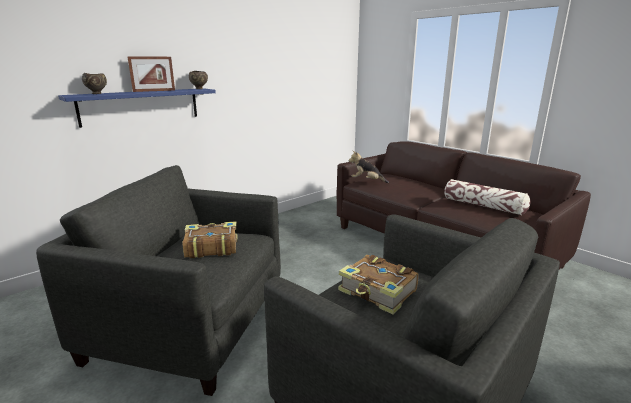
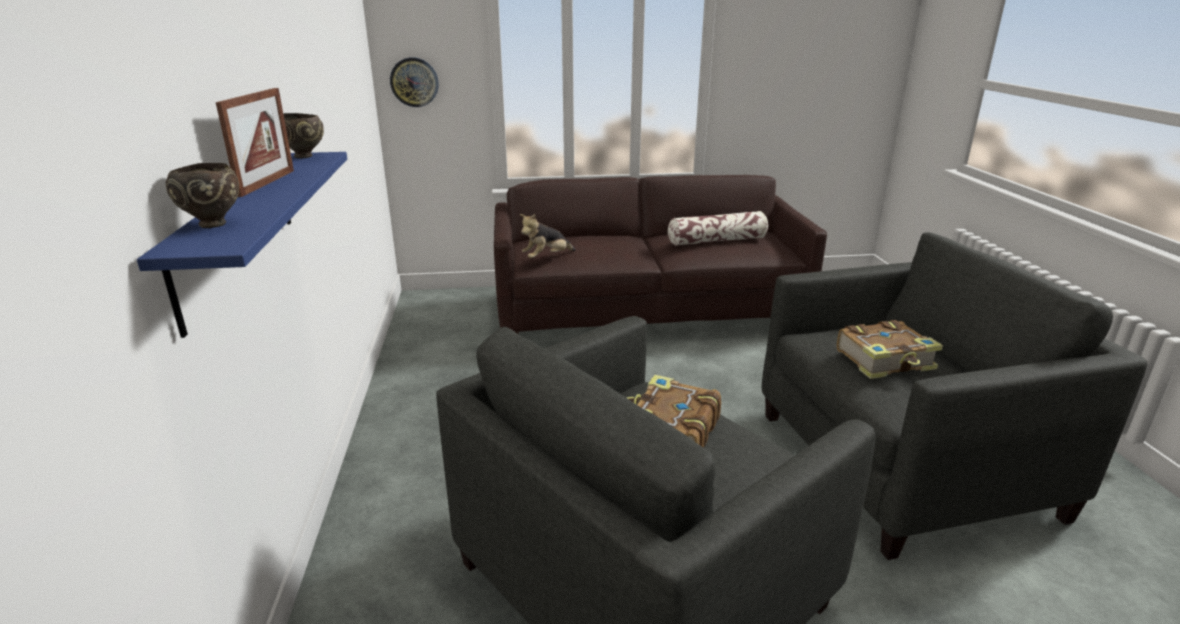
camera: 55 degrees left, 5 degrees up
(372, 79) = (414, 82): none -> wall clock

